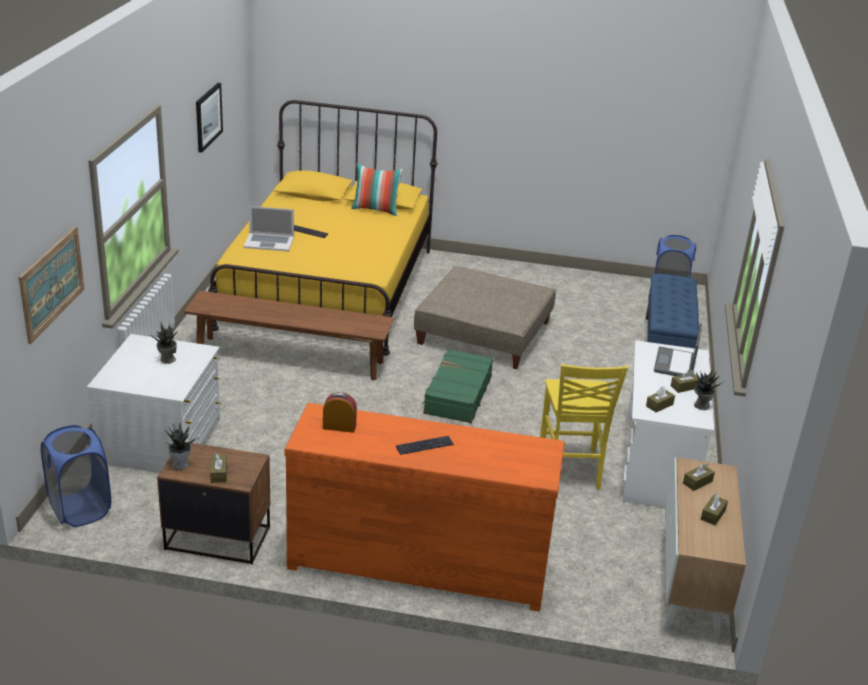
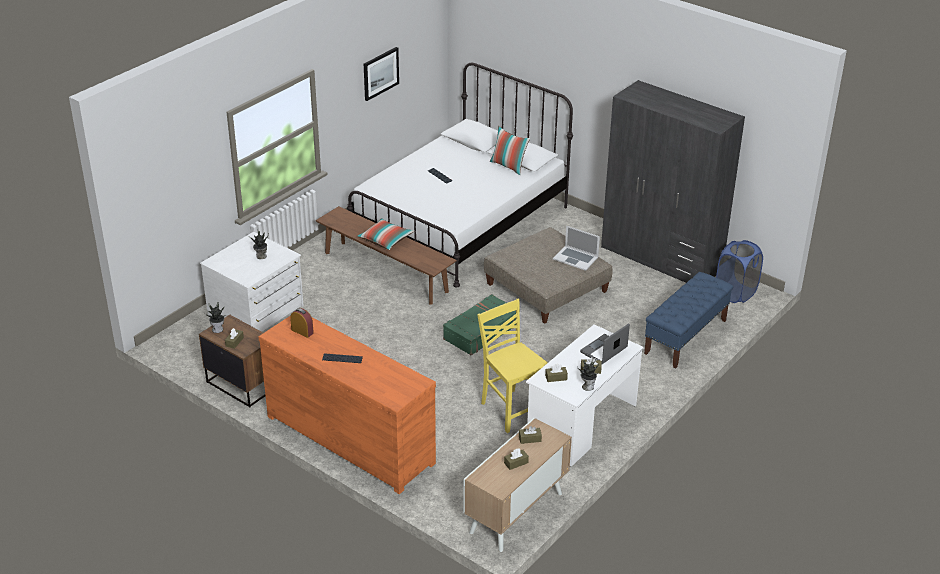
camera: 30 degrees right, 5 degrees up
(52, 283) = (180, 191): picture -> none
(80, 509) = (178, 342): blue laundry basket -> none
(269, 242) = (403, 178): laptop -> laptop (575, 258)
(292, 314) = (385, 240): none -> pillow
(329, 288) = (460, 221): yellow bed -> white bed
(568, 280) = (661, 258): none -> grey wardrobe
(570, 470) = (511, 409): yellow chair -> yellow chair turned 120 degrees clockwise

